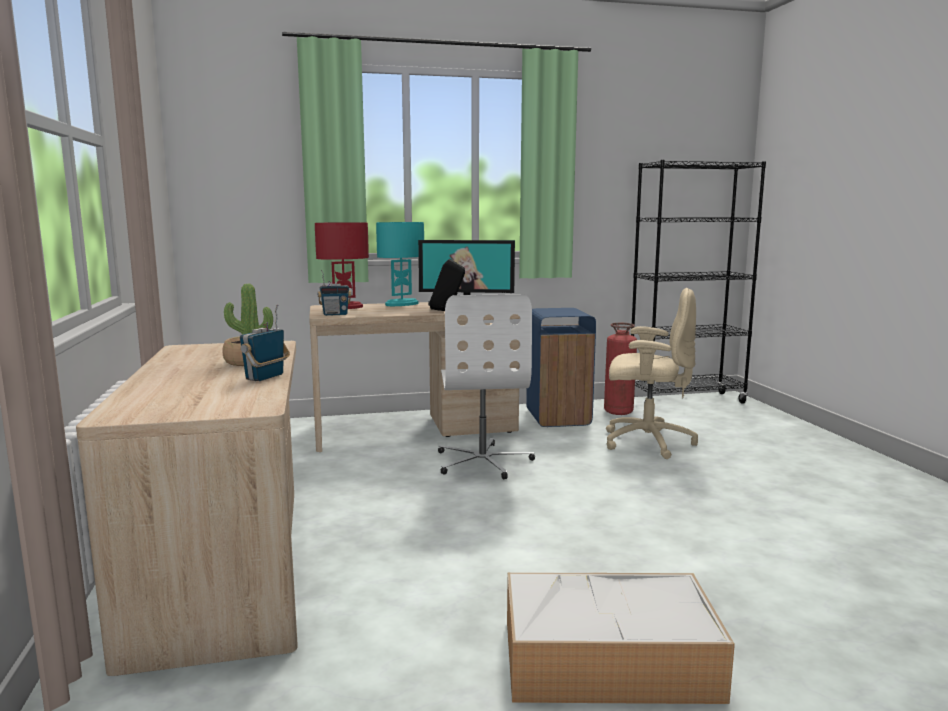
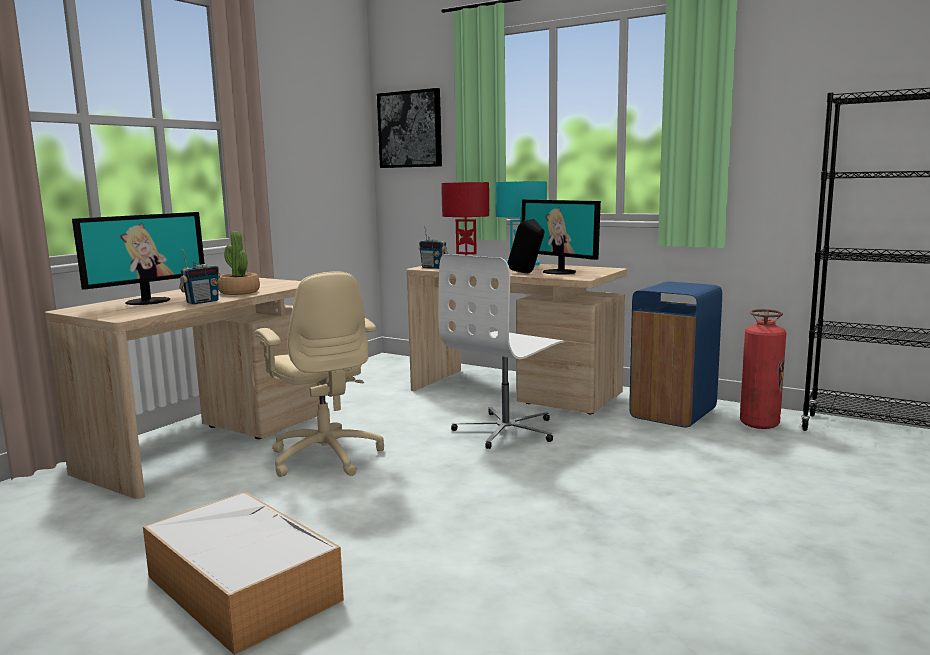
camera: 45 degrees right, 0 degrees up
(180, 388) = (147, 301): none -> monitor
(227, 161) = (410, 129): none -> picture
(265, 377) = (202, 302): radio -> radio turned 150 degrees clockwise
(646, 442) = (708, 460): beige office chair -> beige office chair (325, 456)

